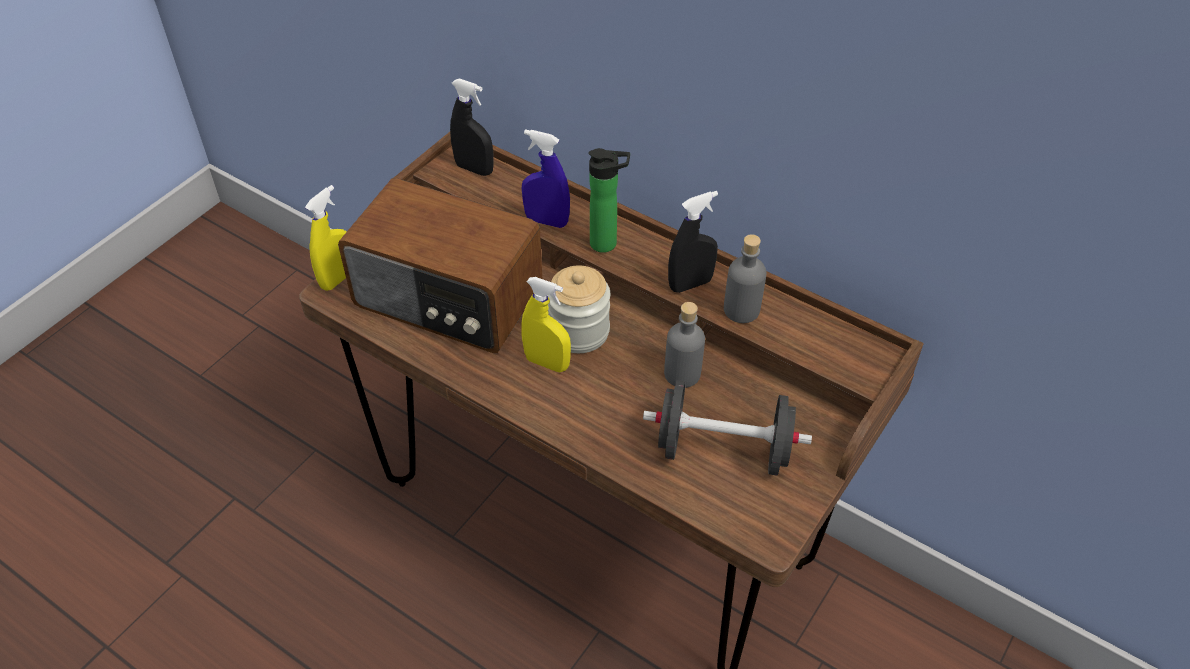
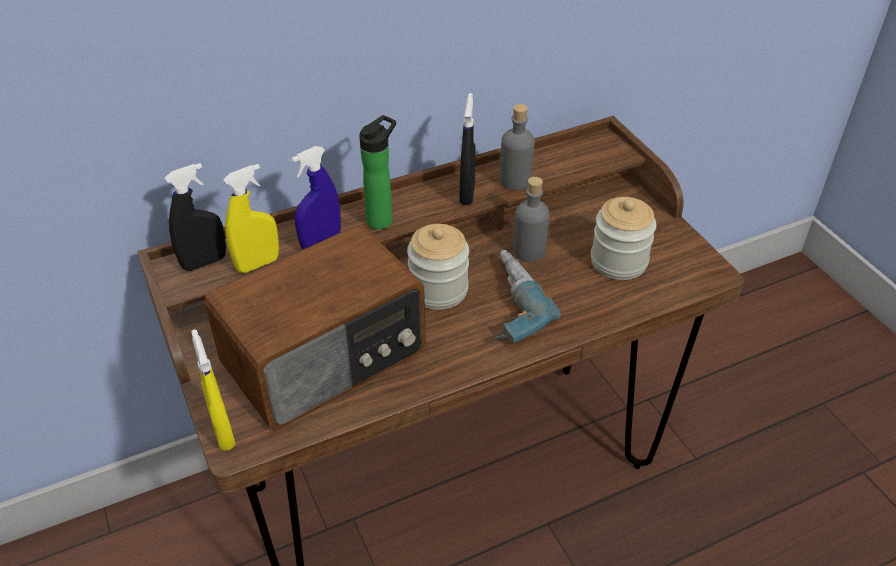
camera: 60 degrees left, 5 degrees down
(547, 363) = (458, 323): yellow spray bottle -> yellow spray bottle (258, 264)
(595, 386) = (506, 304): none -> power drill
(723, 450) = (618, 261): black dumbbell -> jar

